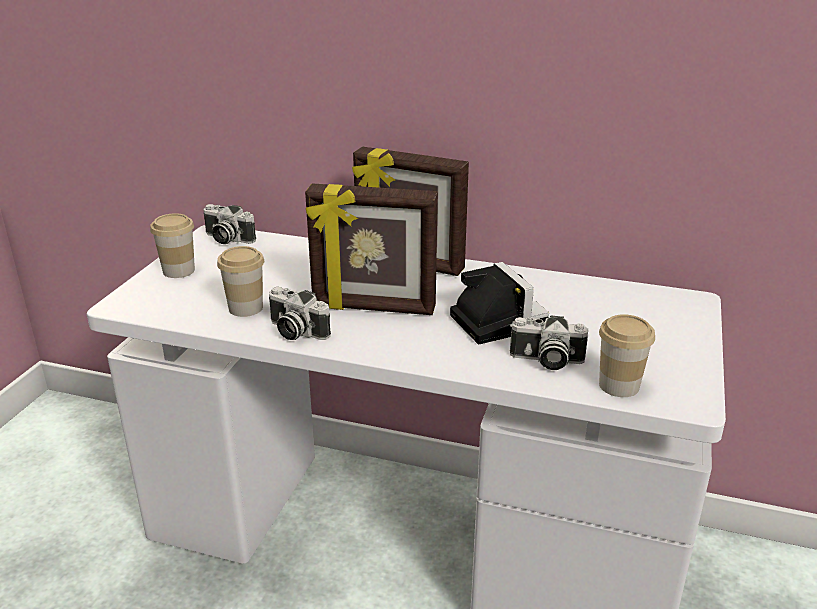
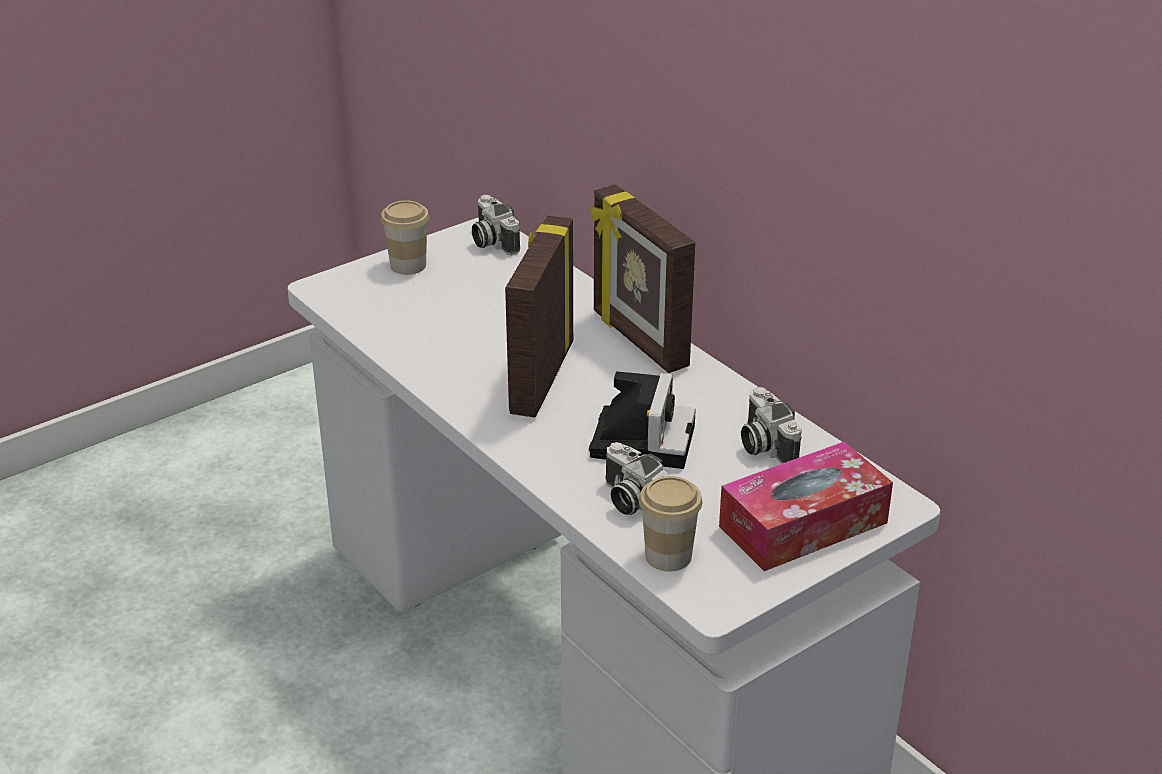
camera: 35 degrees right, 5 degrees up
(245, 308) = (423, 332): cup -> none
(295, 331) = (439, 375): camera -> camera (763, 445)
(373, 308) = (540, 378): picture frame -> picture frame turned 60 degrees clockwise
(664, 332) = (803, 524): none -> tissue box

